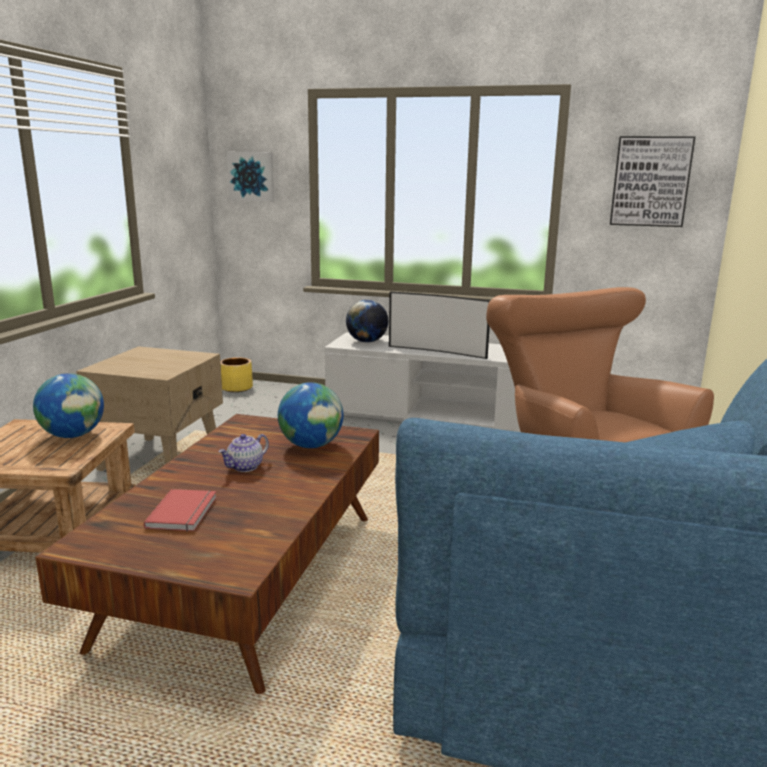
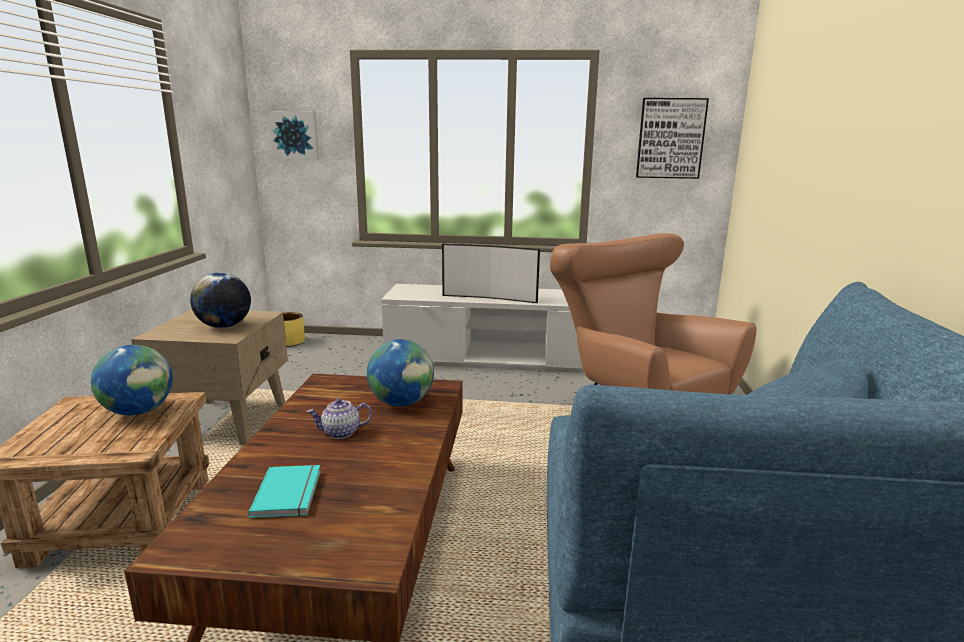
camera: 10 degrees left, 0 degrees up
(184, 512) = (290, 493): red book -> turquoise book
(245, 467) = (340, 433): teapot -> teapot turned 45 degrees clockwise
(367, 341) = (420, 292): globe -> globe (224, 326)

